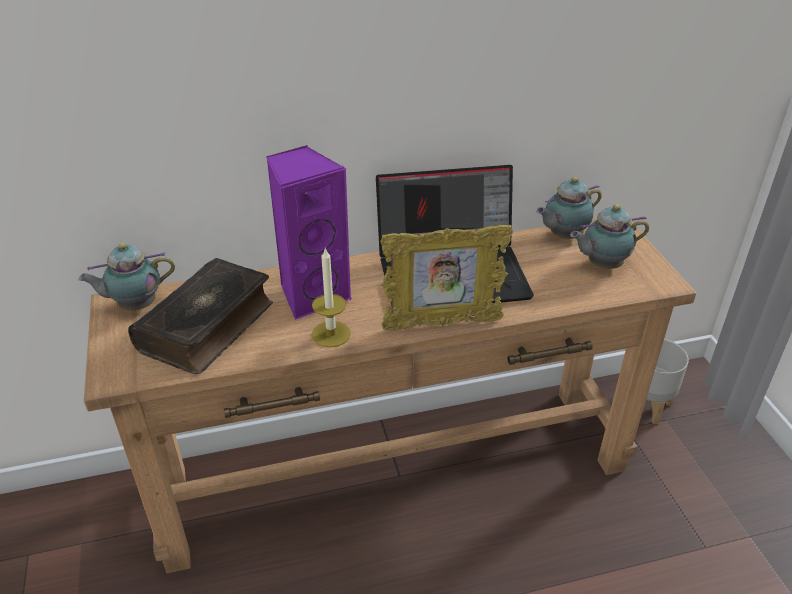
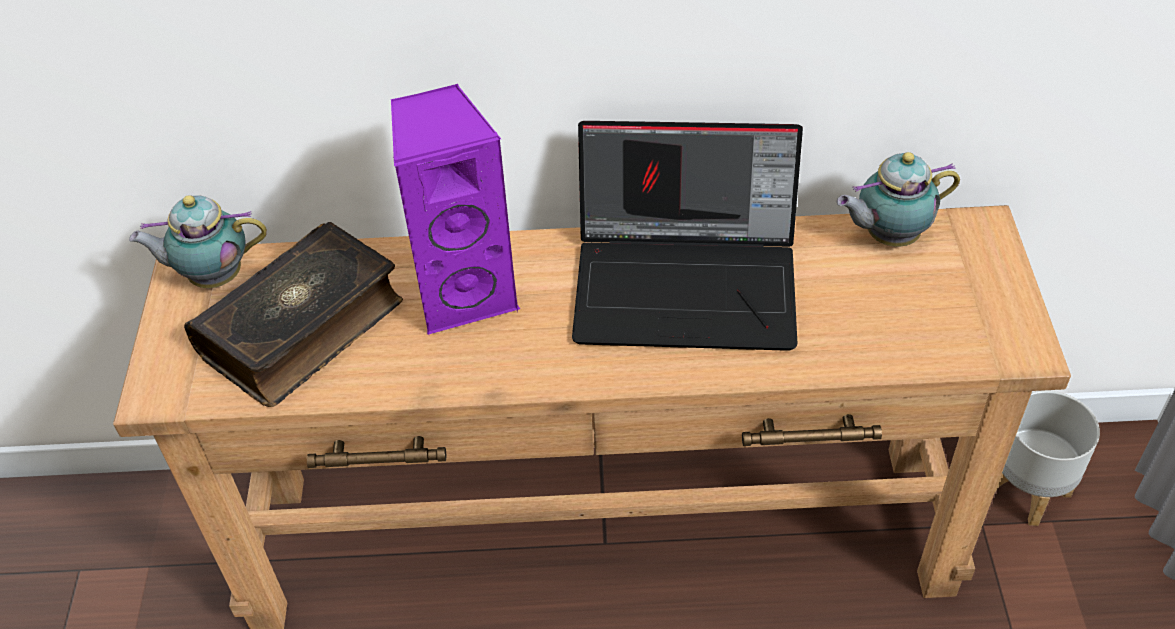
camera: 15 degrees right, 10 degrees up
(331, 334) = (472, 367): candle -> none
(442, 324) = (641, 374): picture frame -> none
(602, 265) = (931, 301): teapot -> none

